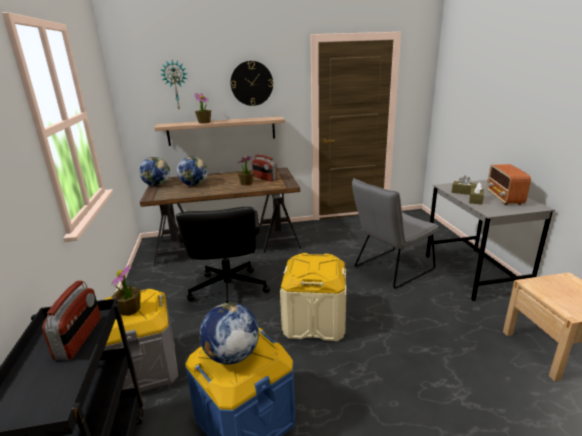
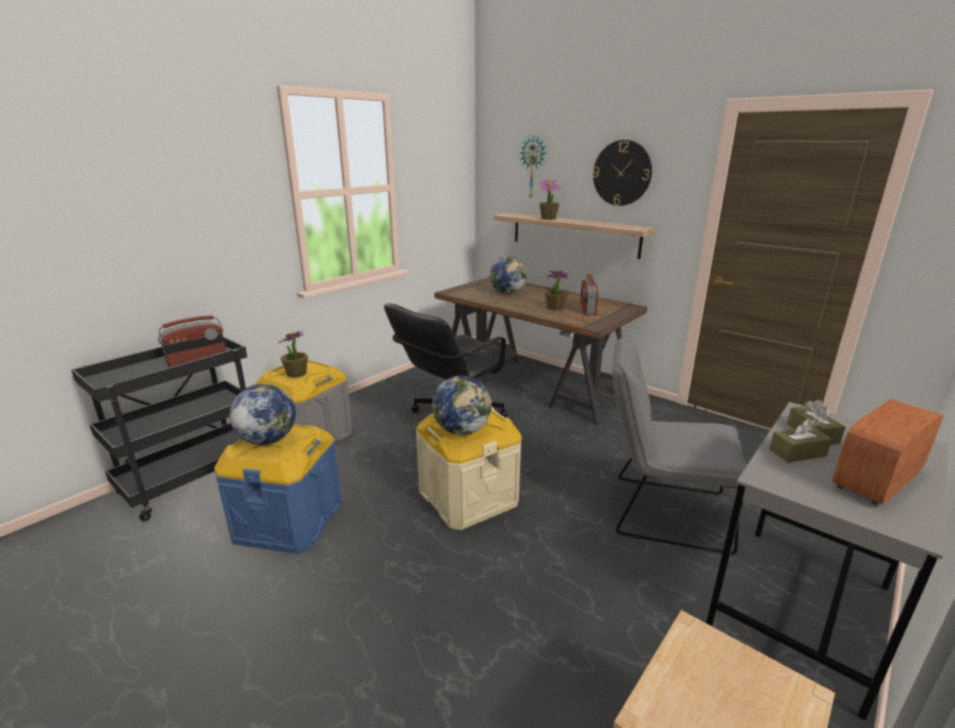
camera: 50 degrees right, 0 degrees up
(157, 185) = (480, 283): globe -> globe (462, 430)

